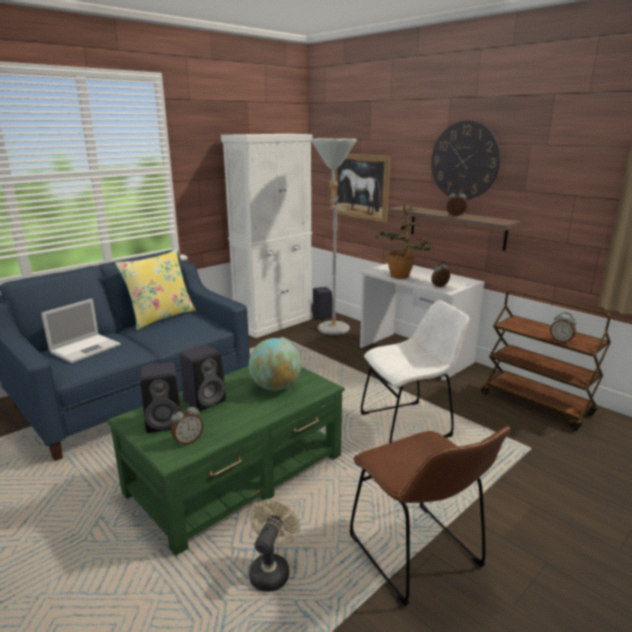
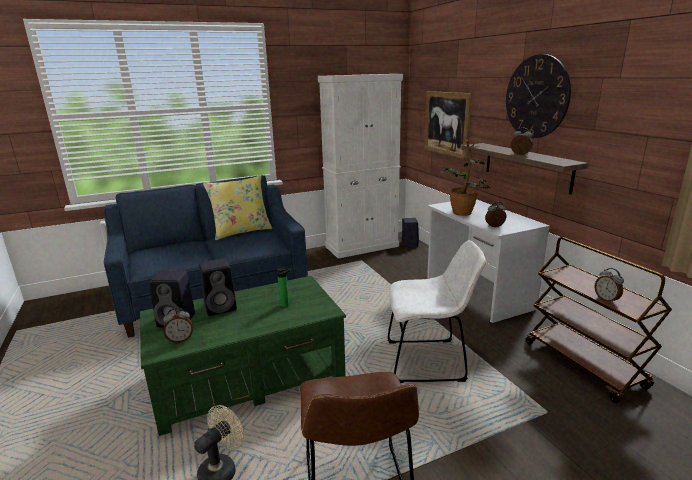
camera: 20 degrees right, 0 degrees up
(86, 348) = (168, 251): laptop -> none
(275, 387) = (286, 304): globe -> bottle
(332, 331) = (409, 260): grey floor lamp -> none

